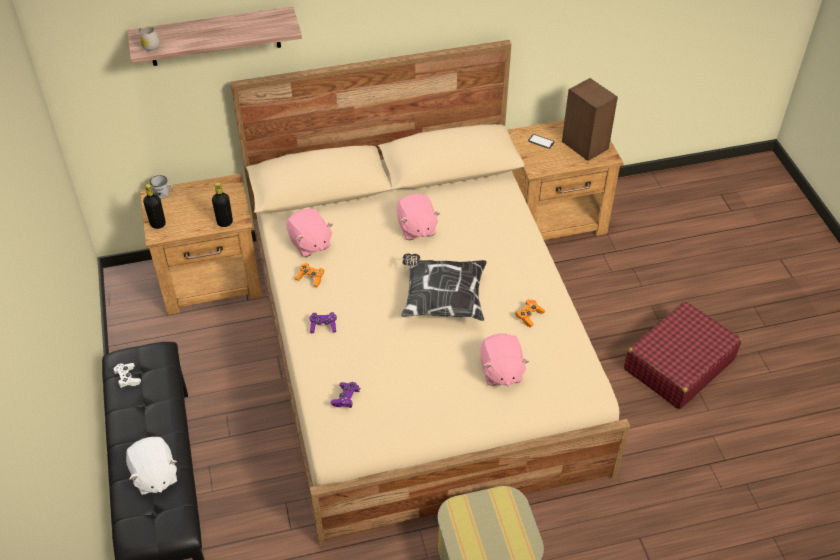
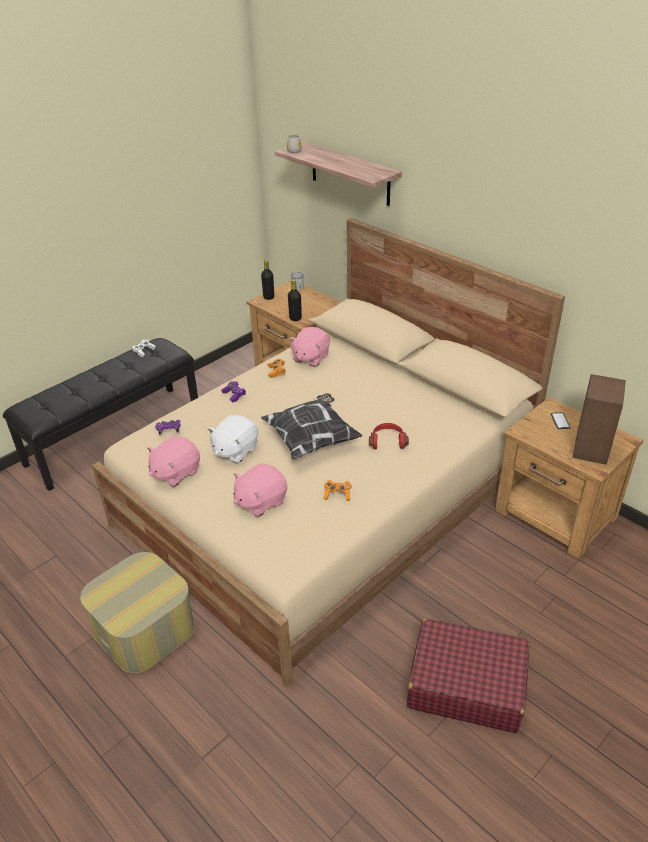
camera: 60 degrees right, 10 degrees down
(154, 476) = (72, 394): white plush toy -> white plush toy (235, 451)
(416, 228) = (377, 397): pink plush toy -> pink plush toy (175, 473)
(484, 252) = (387, 441): none -> red headphones

